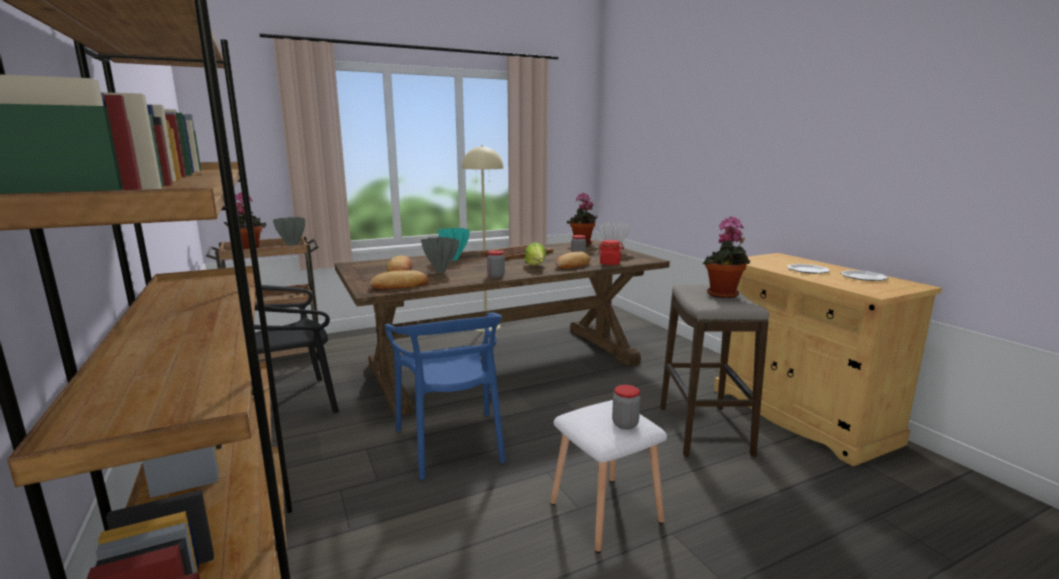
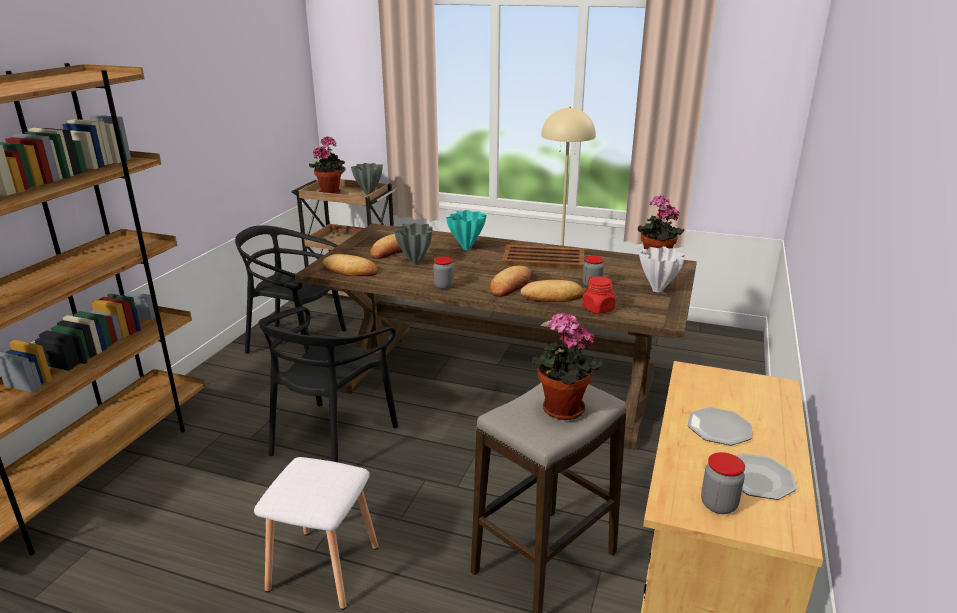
camera: 45 degrees right, 10 degrees up
(452, 443) = (332, 438): blue chair -> black chair
(536, 266) = (511, 285): lettuce -> bread
(625, 424) = (308, 494): jar -> jar (718, 505)

